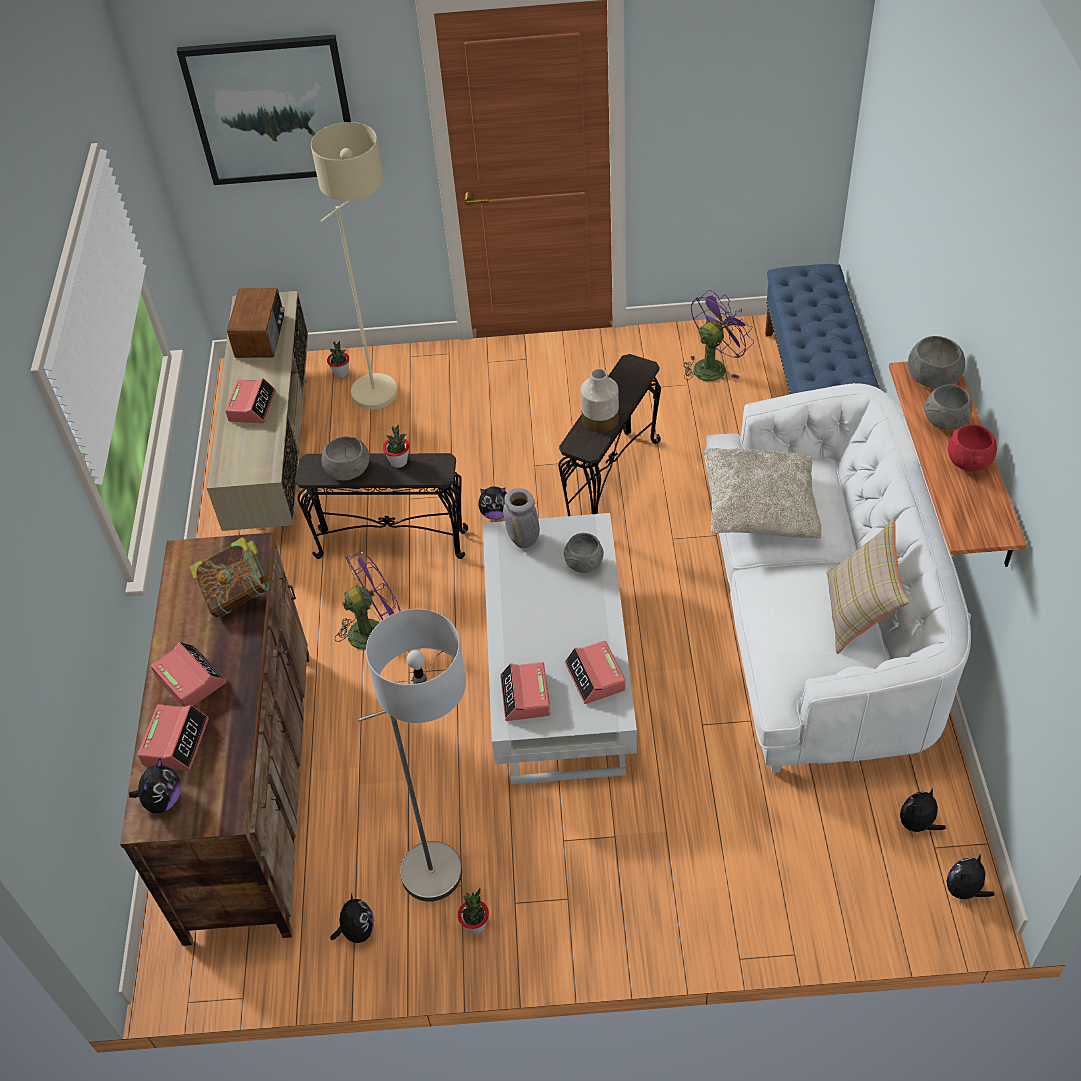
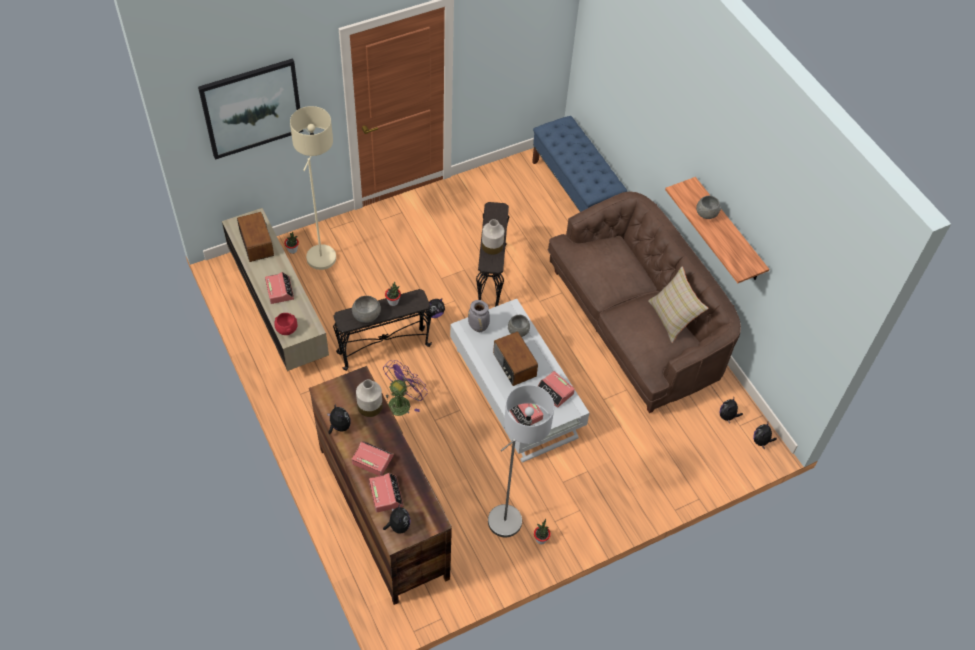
camera: 30 degrees left, 5 degrees up
(238, 594) = (369, 406): book -> beige vase
(357, 930) = (482, 564): plush toy -> plush toy (339, 426)
(548, 615) = (514, 366): none -> radio
(713, 366) = (513, 190): purple fan -> none
(761, 506) = (599, 273): beige pillow -> none
(816, 621) = (635, 326): white sofa -> brown sofa
(932, 377) = (689, 190): grey bowl -> none
(968, 464) = (726, 234): red bowl -> red bowl (287, 330)

